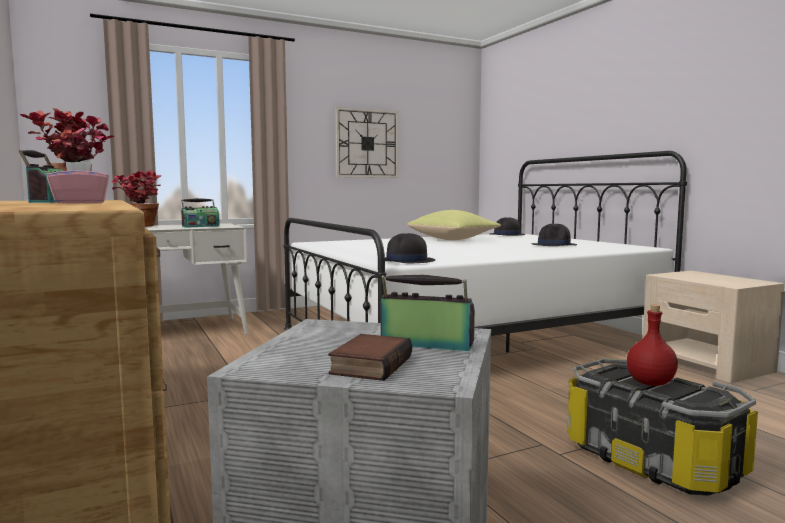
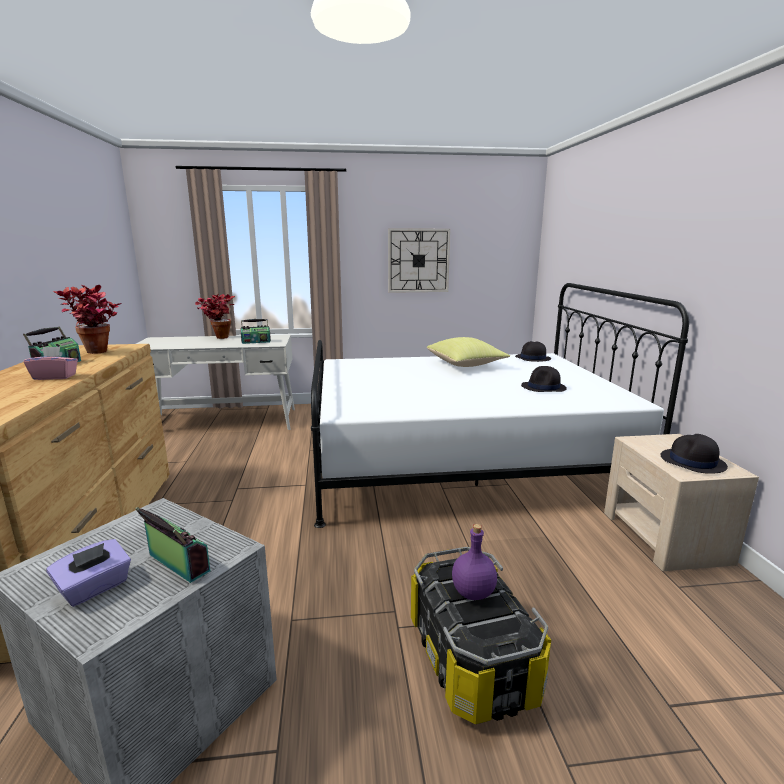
camera: 20 degrees right, 10 degrees up
(369, 364) = (95, 588): book -> purple tissue box
(406, 261) = (356, 410): black hat -> black hat (692, 462)
(651, 383) = (473, 593): red bottle -> purple bottle

